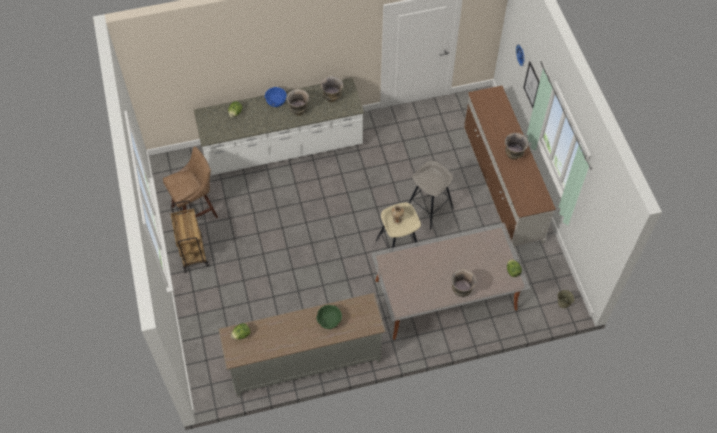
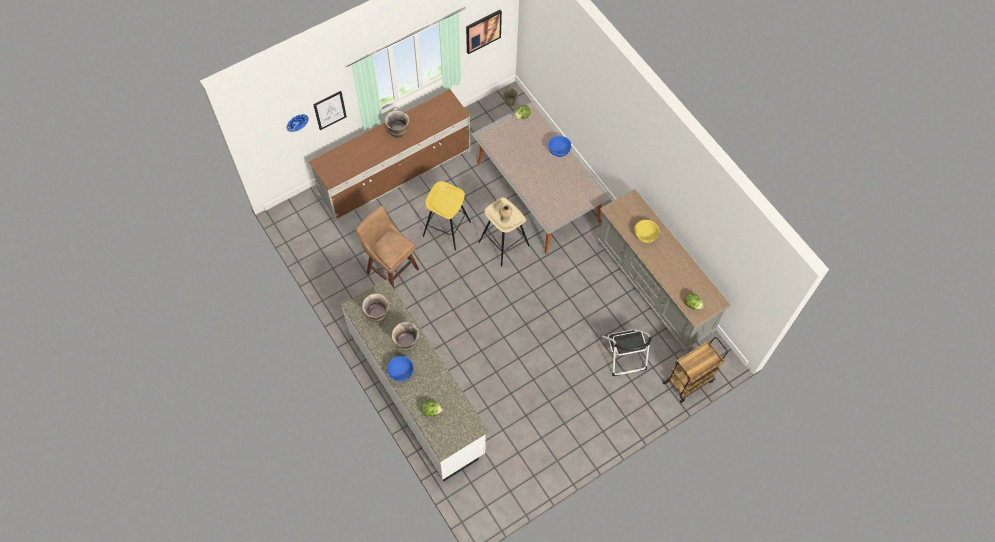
camera: 110 degrees left, 5 degrees up
(193, 253) = (582, 435): brown cart -> brown cart (688, 382)
(196, 211) = (529, 453): brown stool -> brown stool (391, 269)
(250, 311) = (624, 354): none -> step ladder
(329, 321) = (645, 235): green bowl -> yellow bowl
(429, 209) = (446, 229): grey stool -> yellow stool
(461, 291) = (559, 151): vase -> blue bowl
(597, 224) = (483, 31): none -> picture

